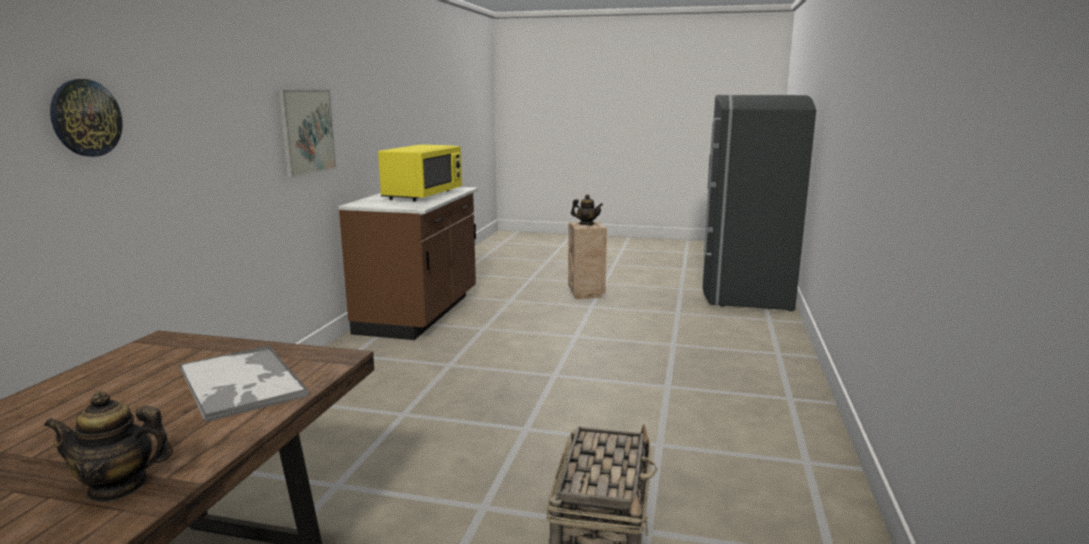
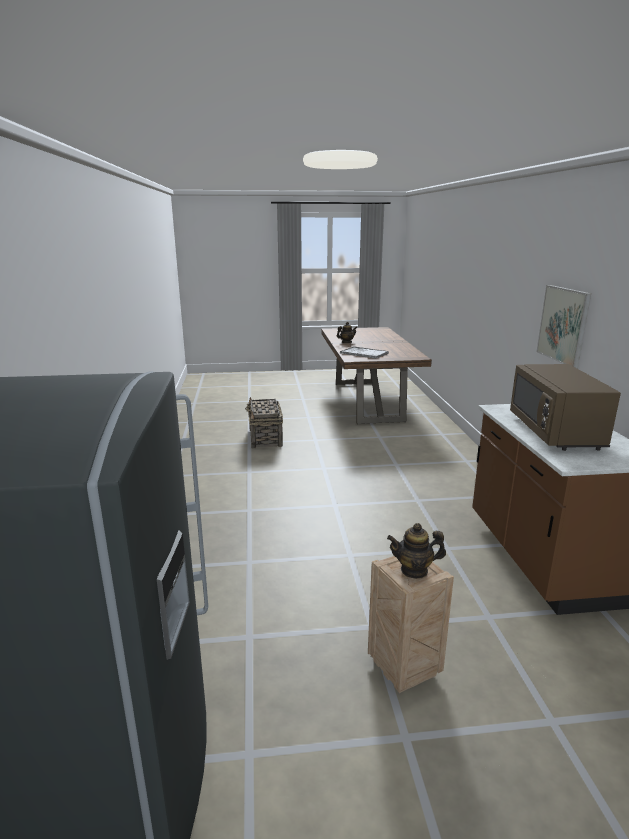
camera: 160 degrees right, 5 degrees up
(85, 118) = (478, 281): wall clock -> none
(423, 195) = (555, 432): yellow microwave -> brown microwave

